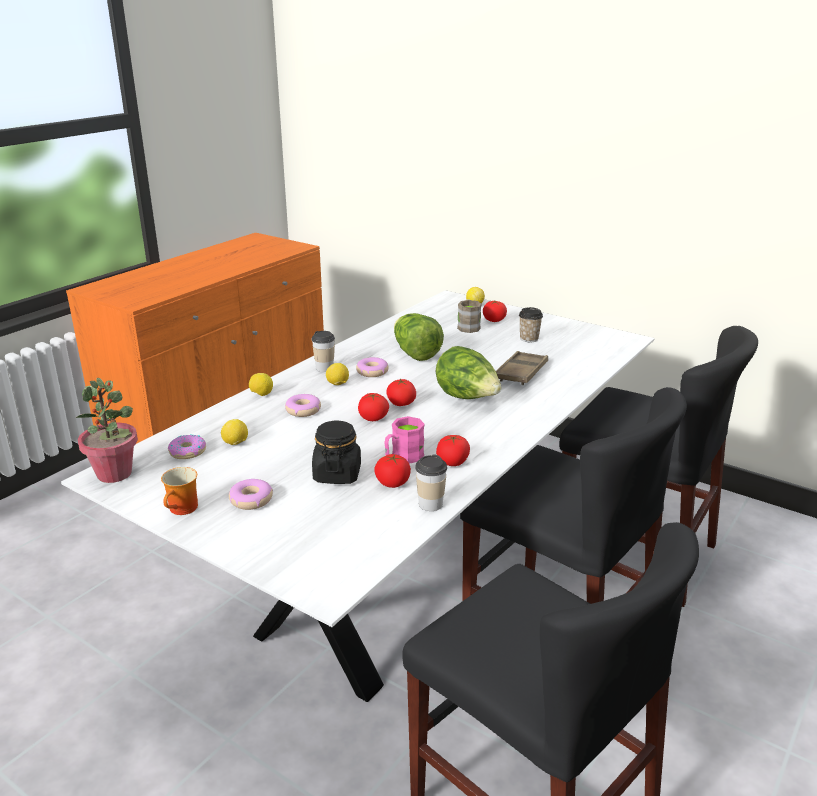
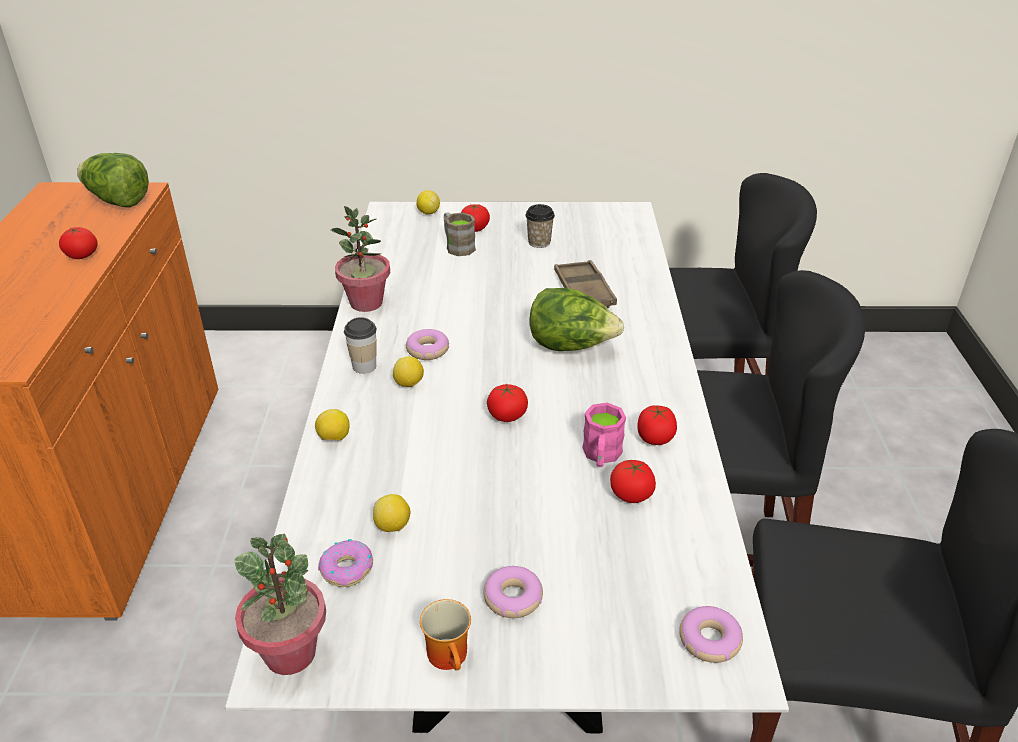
camera: 35 degrees left, 10 degrees up
(303, 410) = (414, 439): donut -> donut (709, 640)
(337, 474) = (562, 512): black jar -> none
(369, 339) = (366, 303): none -> potted plant
(401, 403) = (513, 382): tomato -> tomato (82, 255)
(415, 353) = (445, 305): lettuce -> lettuce (117, 201)
(430, 504) = (698, 503): cup -> none

